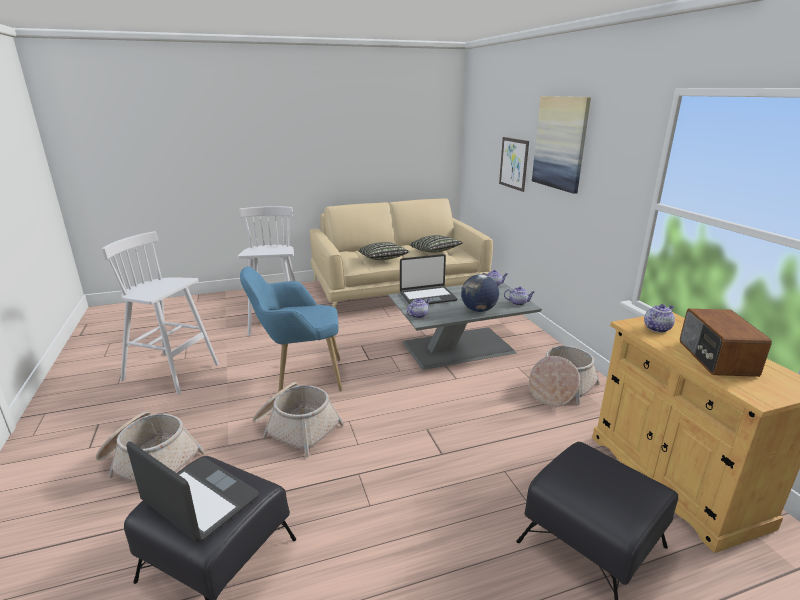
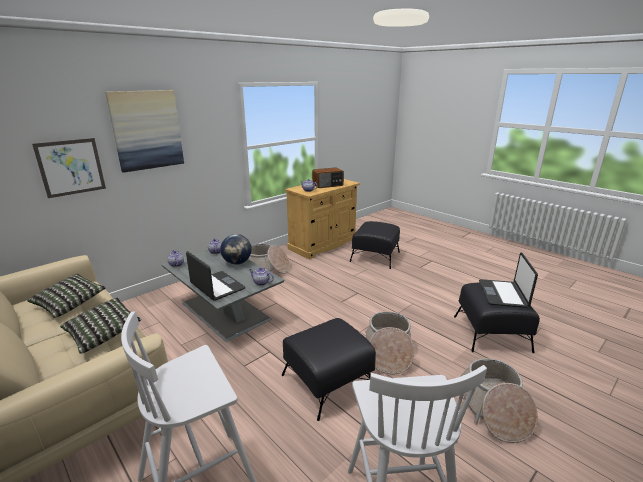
camera: 115 degrees left, 0 degrees up
(299, 378) = (327, 382): blue armchair -> black ottoman

